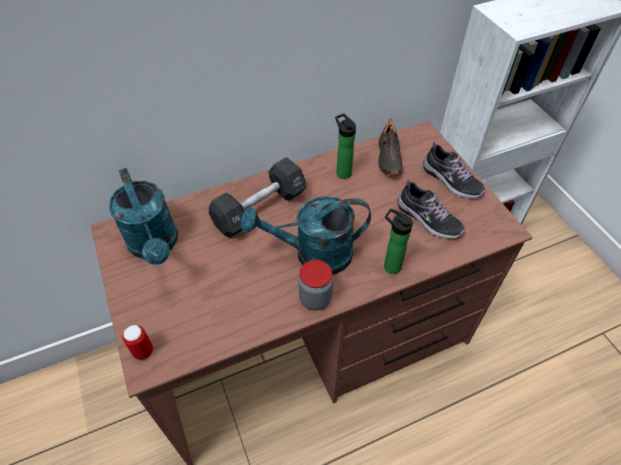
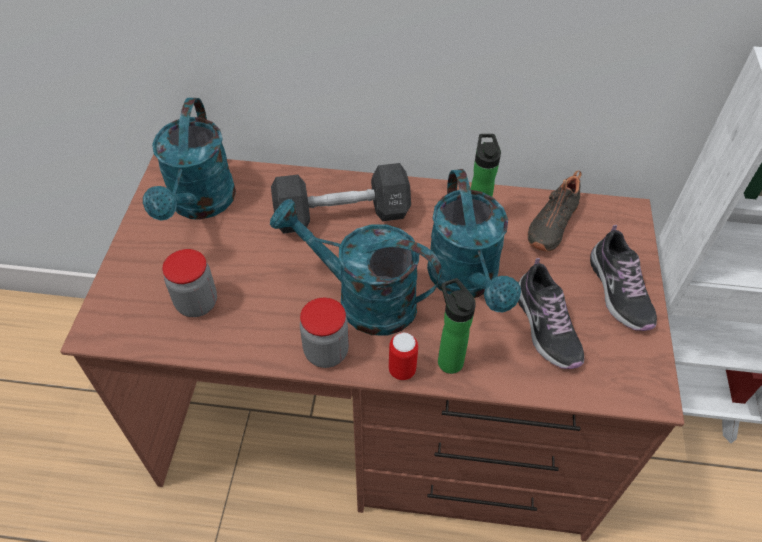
camera: 30 degrees right, 0 degrees up
(143, 351) = (106, 312): can -> can (402, 370)
(205, 312) = (197, 303): none -> jar
(366, 214) = (467, 281): none -> turquoise watering can

